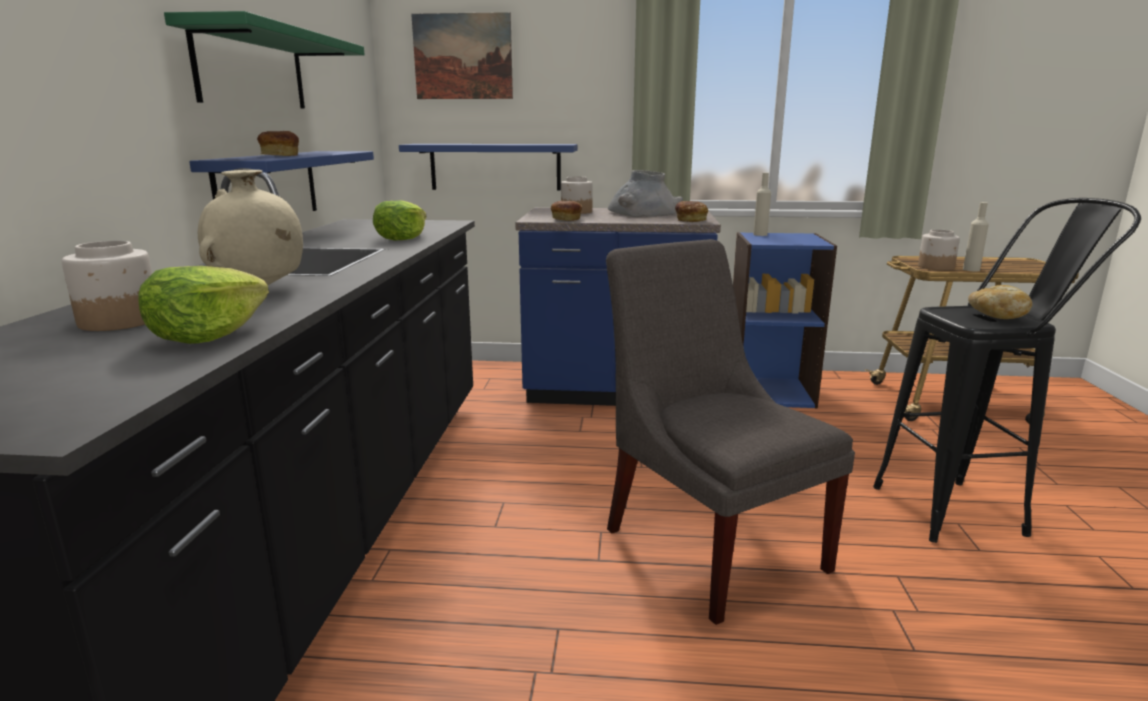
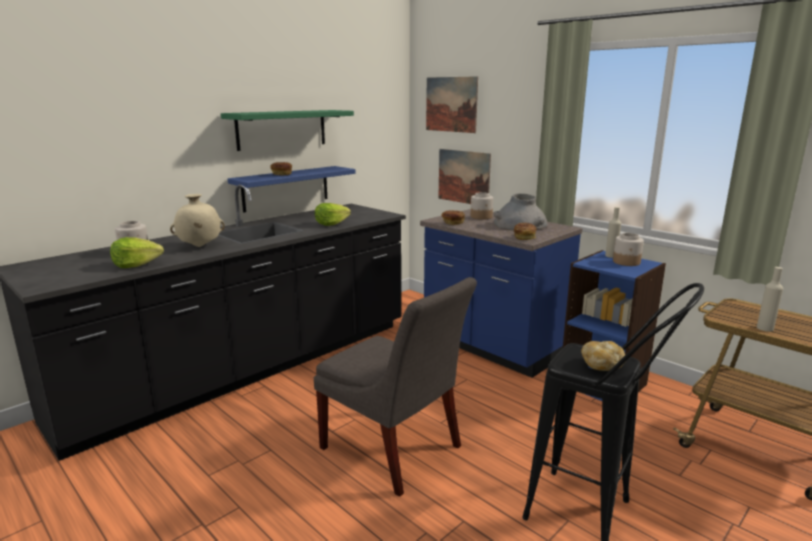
camera: 40 degrees right, 0 degrees up
(495, 167) = (463, 177): blue shelf -> picture
(709, 543) = (394, 450): grey chair -> grey chair turned 120 degrees clockwise
(936, 267) = (736, 317): jar -> jar (626, 262)

